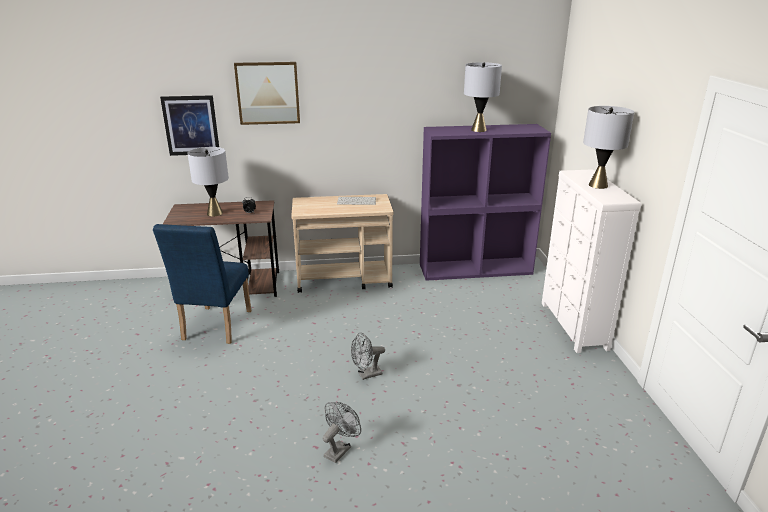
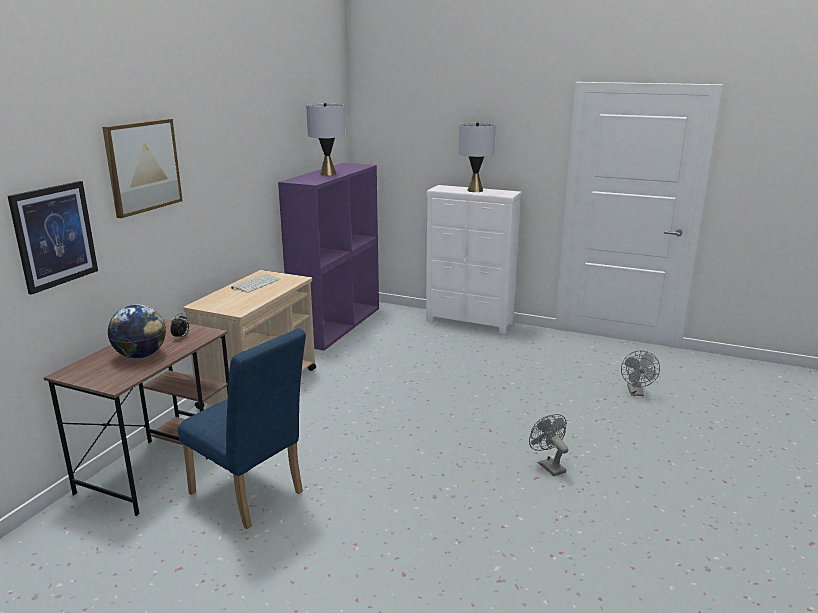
camera: 60 degrees left, 5 degrees down
(215, 213) = (141, 355): grey table lamp -> globe
(366, 375) = (450, 423): grey fan -> grey fan (636, 393)

